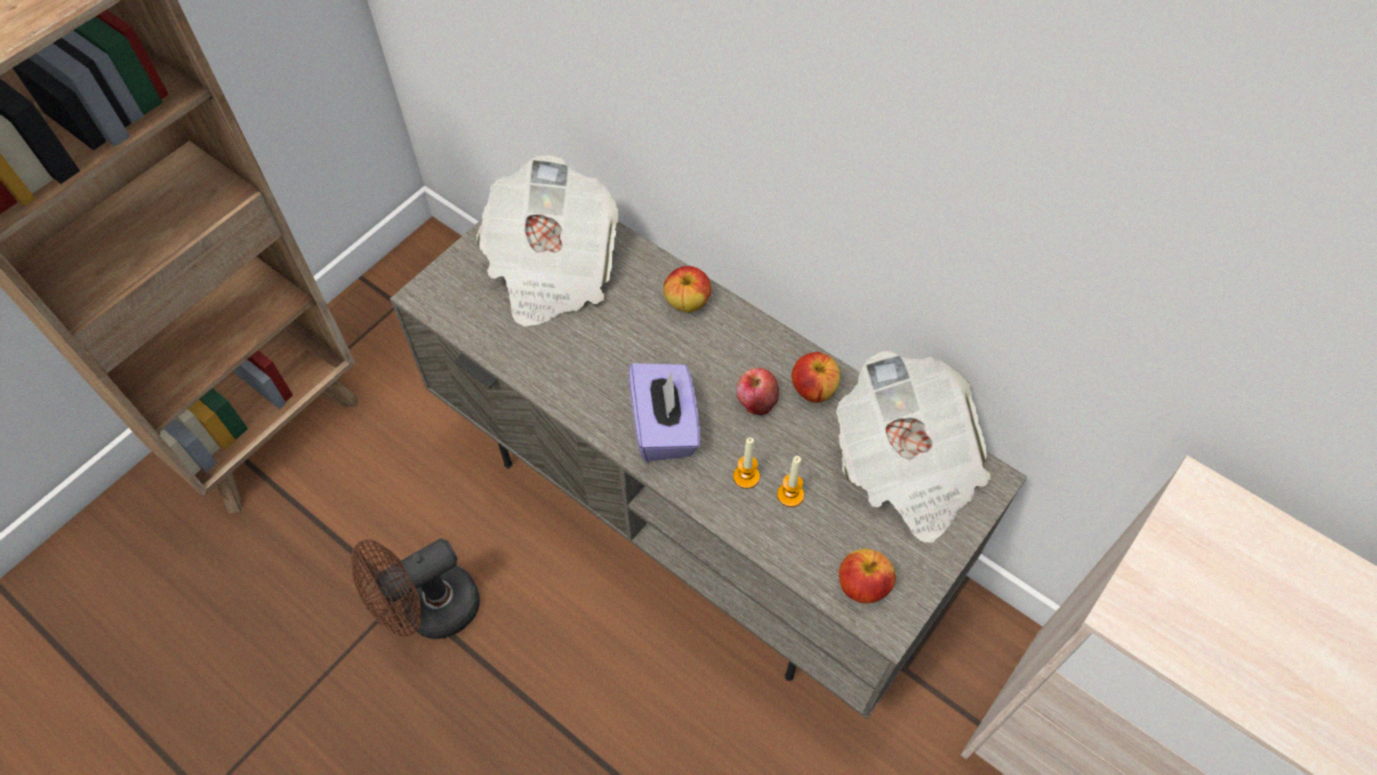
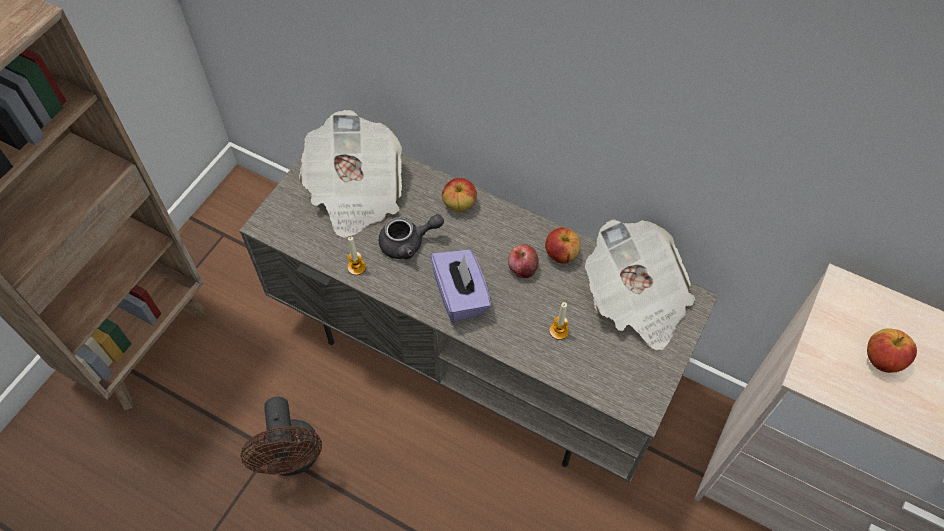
camera: 10 degrees left, 0 degrees up
(430, 611) = (293, 459): brown fan -> brown fan turned 60 degrees counterclockwise
(608, 345) = (408, 243): none -> grey teapot
(746, 476) = (525, 323): candle -> candle (356, 267)
(862, 586) = (620, 387): apple -> apple (882, 360)

